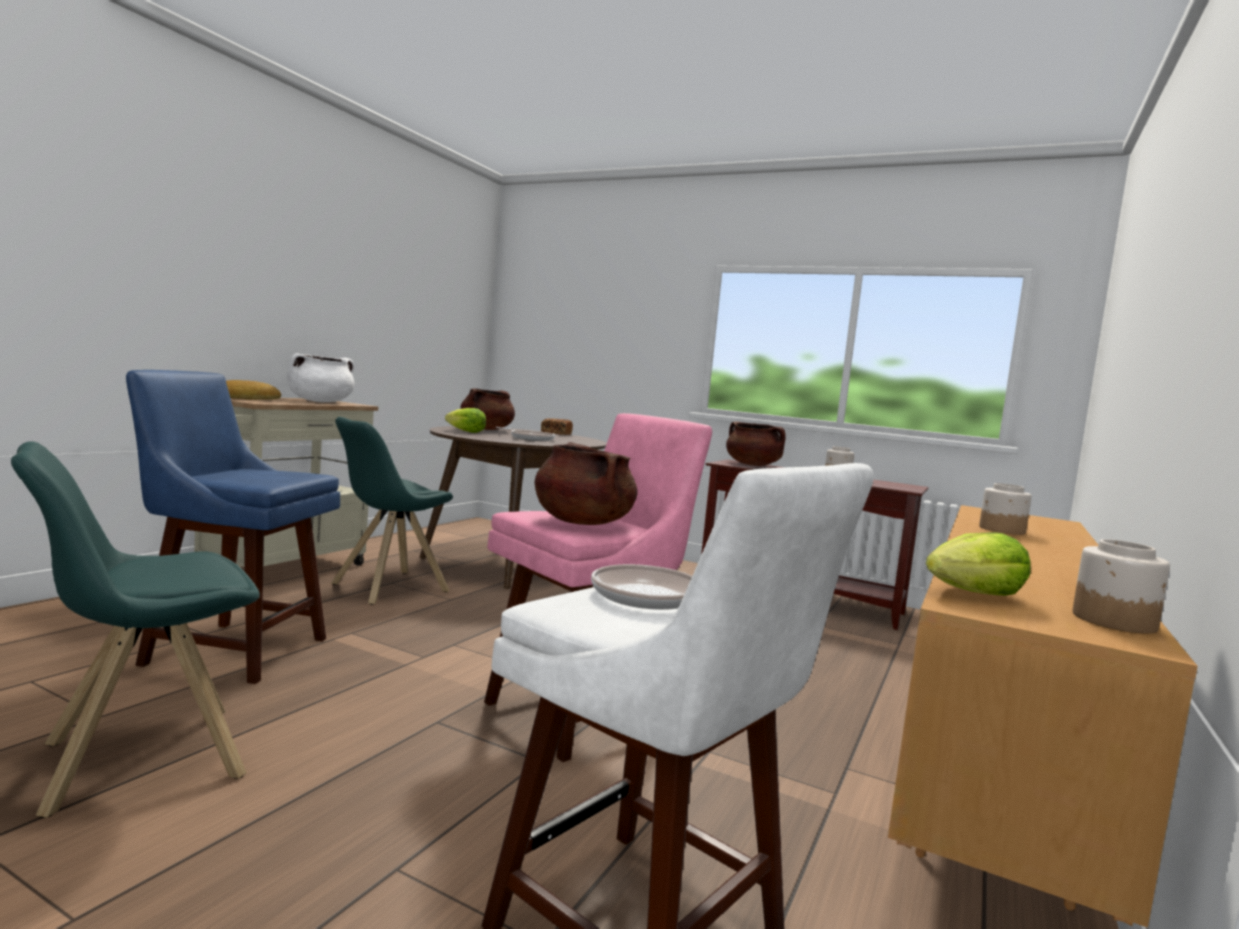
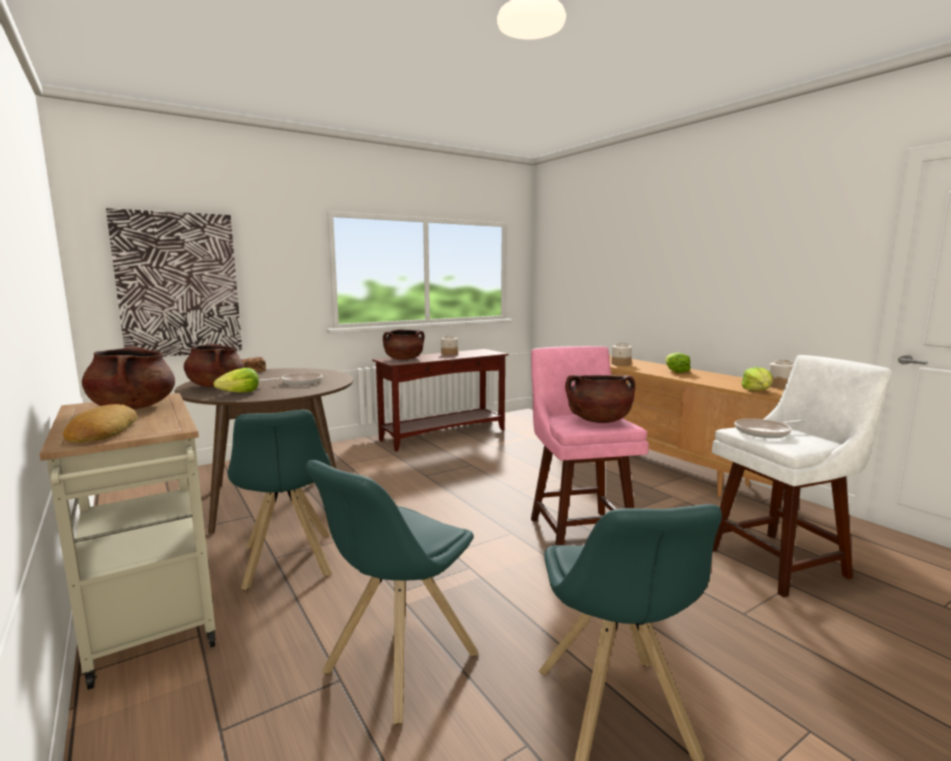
camera: 60 degrees left, 5 degrees up
(231, 650) = (399, 662): blue stool -> turquoise chair
(320, 402) = (133, 407): white cooking pot -> brown cooking pot
(561, 345) = (179, 285): none -> picture
(1037, 555) = (675, 371): none -> lettuce

